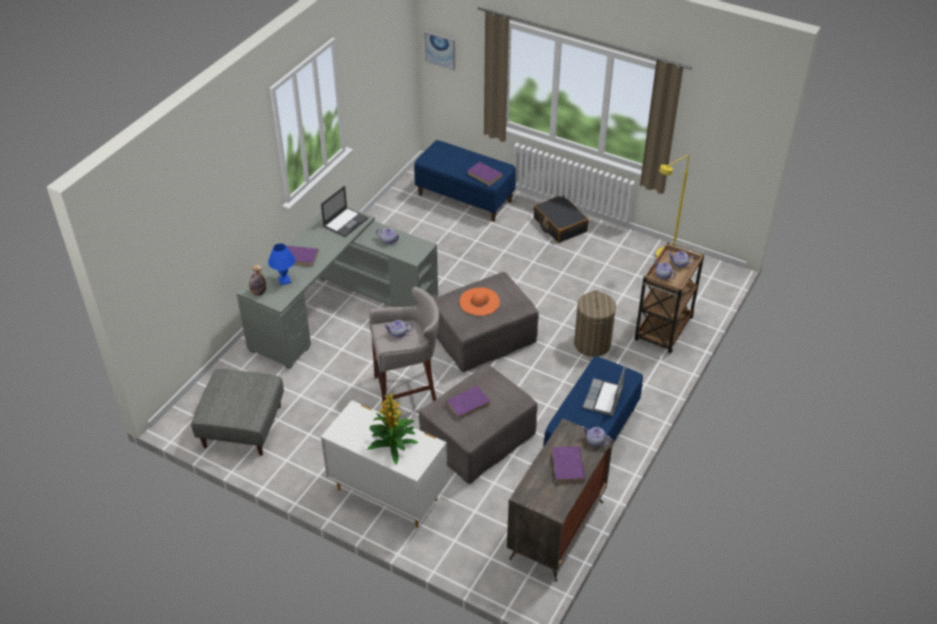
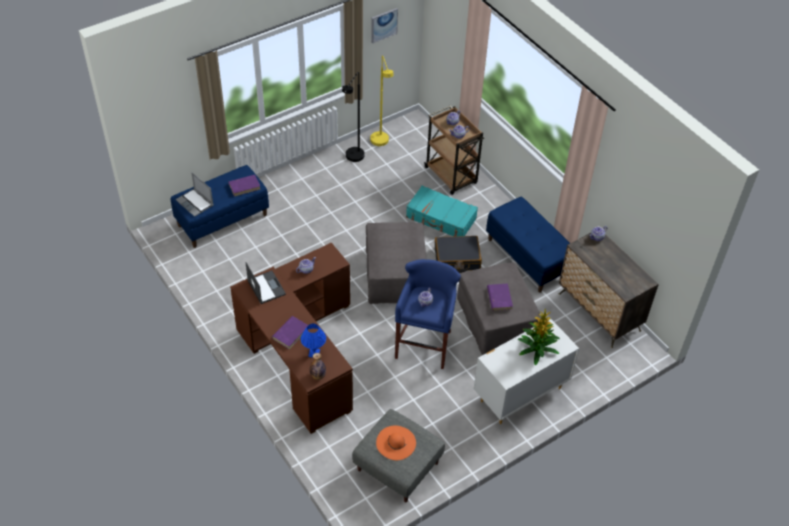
camera: 65 degrees left, 5 degrees up
(338, 307) = (298, 353): grey desk -> brown desk
(408, 392) = (424, 344): grey stool -> blue stool
(440, 50) = (147, 120): picture -> picture (384, 25)
(479, 301) = (396, 249): orange hat -> orange hat (396, 443)
(559, 225) = (301, 179): black suitcase -> black suitcase (457, 259)
(568, 466) = (612, 260): purple book -> none
(592, 344) = (441, 218): laundry basket -> turquoise suitcase
(603, 399) = (533, 225): laptop -> laptop (195, 203)
(620, 249) = (353, 159): none -> black floor lamp

